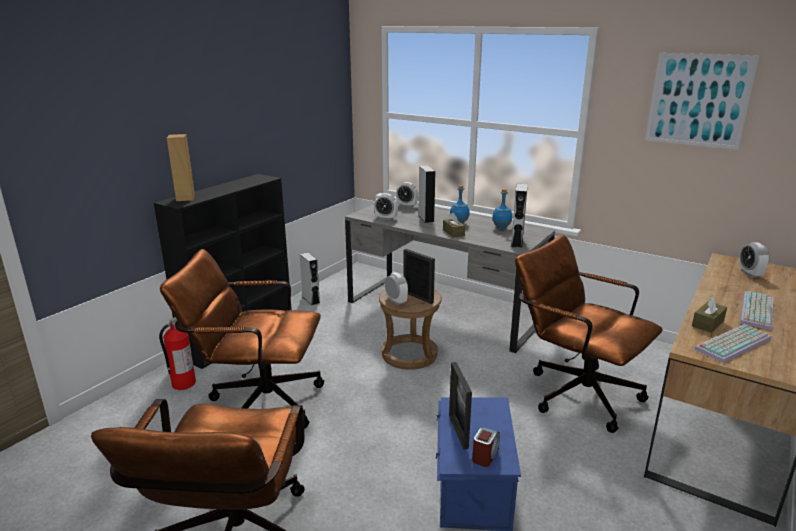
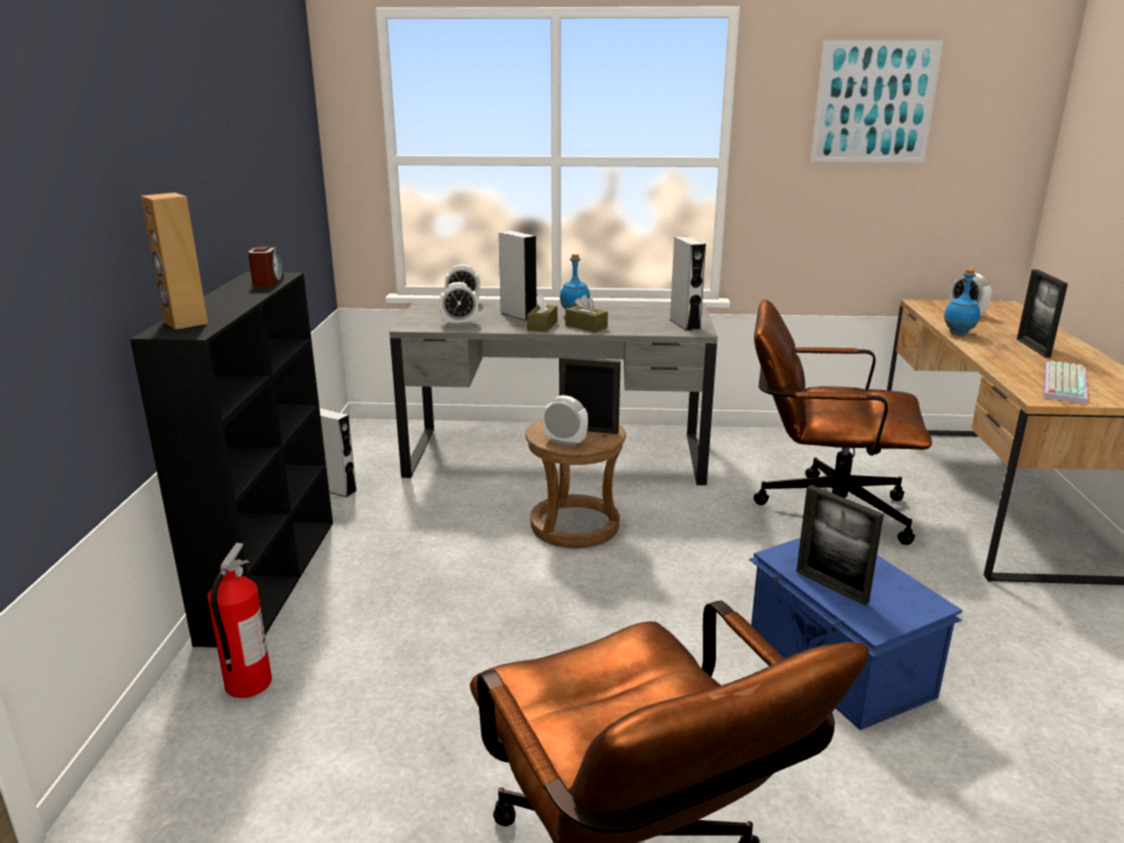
camera: 30 degrees left, 0 degrees up
(257, 402) = (418, 666): brown office chair -> none
(485, 455) = (898, 602): alarm clock -> alarm clock (268, 282)
(501, 228) = (637, 311): blue bottle -> blue bottle (958, 333)
(707, 323) = (1012, 369): brown tissue box -> brown tissue box (542, 326)
(758, 311) = (1033, 348): keyboard -> picture frame

